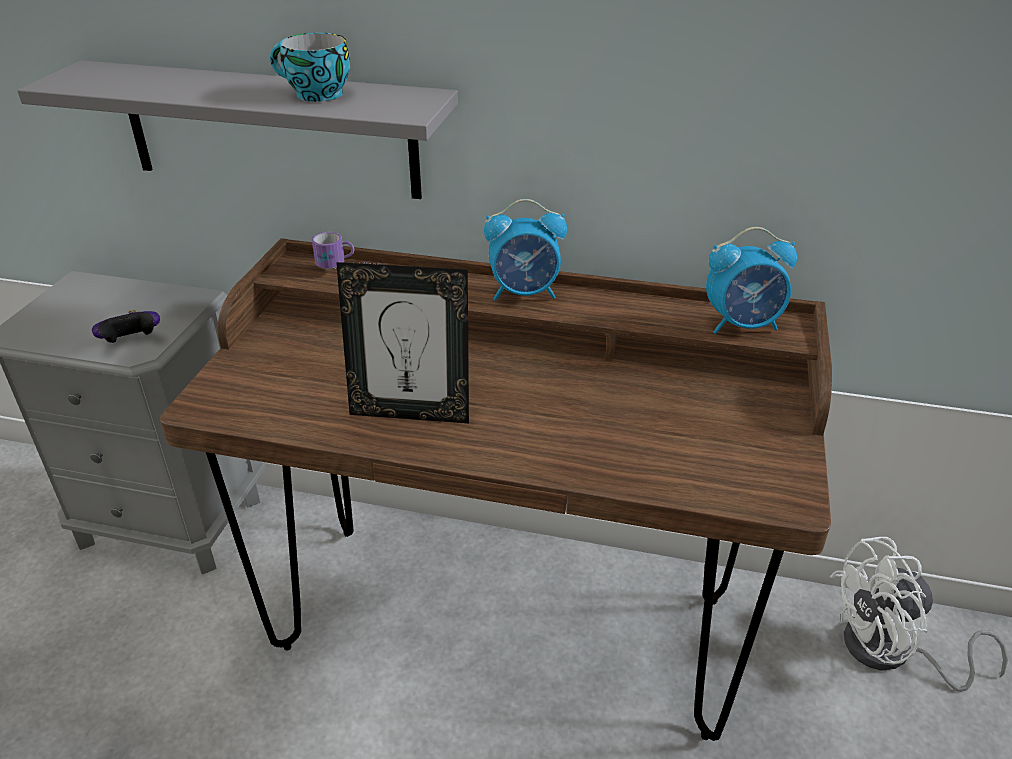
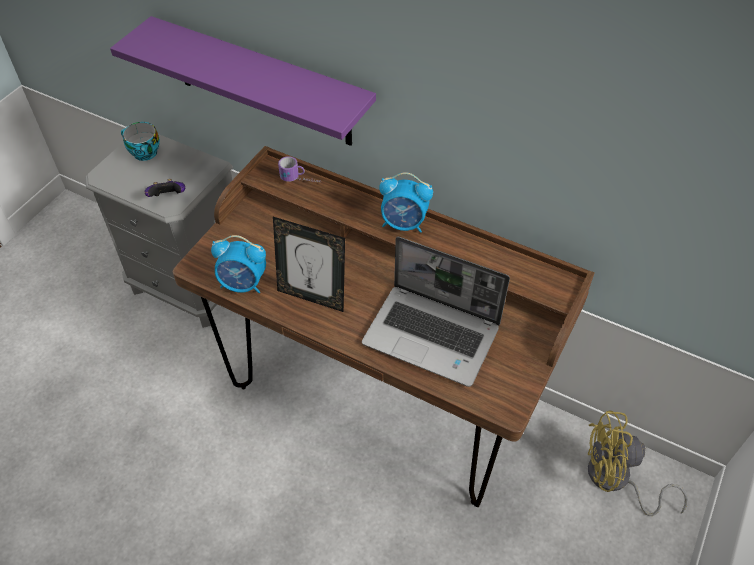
camera: 15 degrees right, 15 degrees up
(270, 130) = (262, 83): grey shelf -> purple shelf
(315, 95) = (284, 85): cup -> cup (143, 153)
(624, 428) = (433, 335): none -> laptop
(743, 325) = (531, 279): alarm clock -> alarm clock (243, 284)
(890, 653) = (615, 481): white fan -> yellow fan

